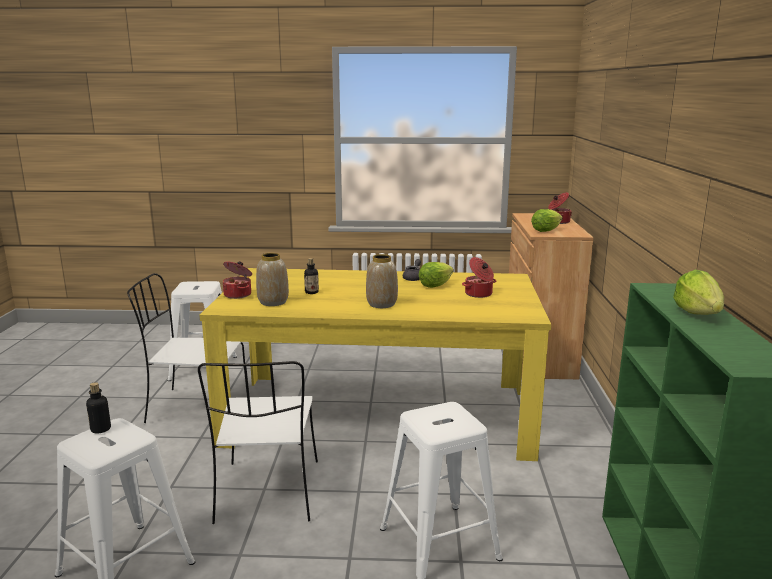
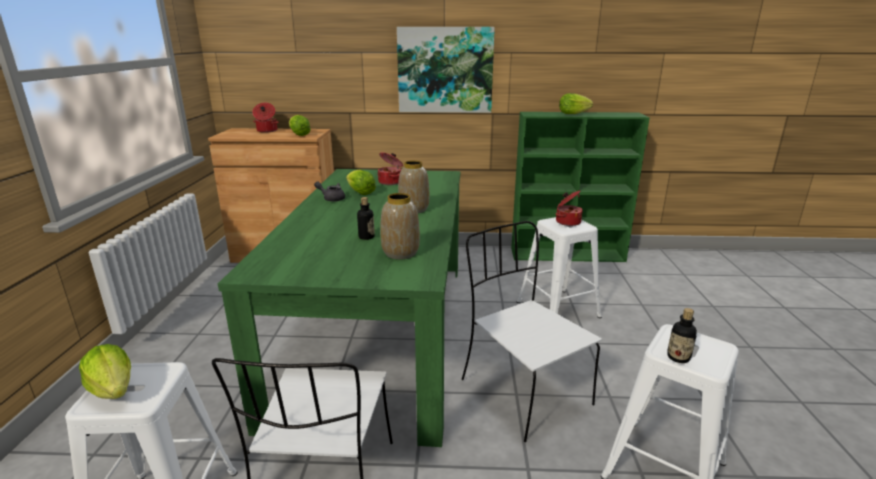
camera: 90 degrees left, 5 degrees up
(195, 284) = (113, 390): none -> lettuce
(238, 294) = (363, 275): cooking pot -> cooking pot (567, 222)
(268, 493) = (522, 390): white chair -> white chair turned 120 degrees counterclockwise
(379, 414) = (380, 332): yellow dining table -> green dining table
(658, 190) = (445, 70): none -> picture

